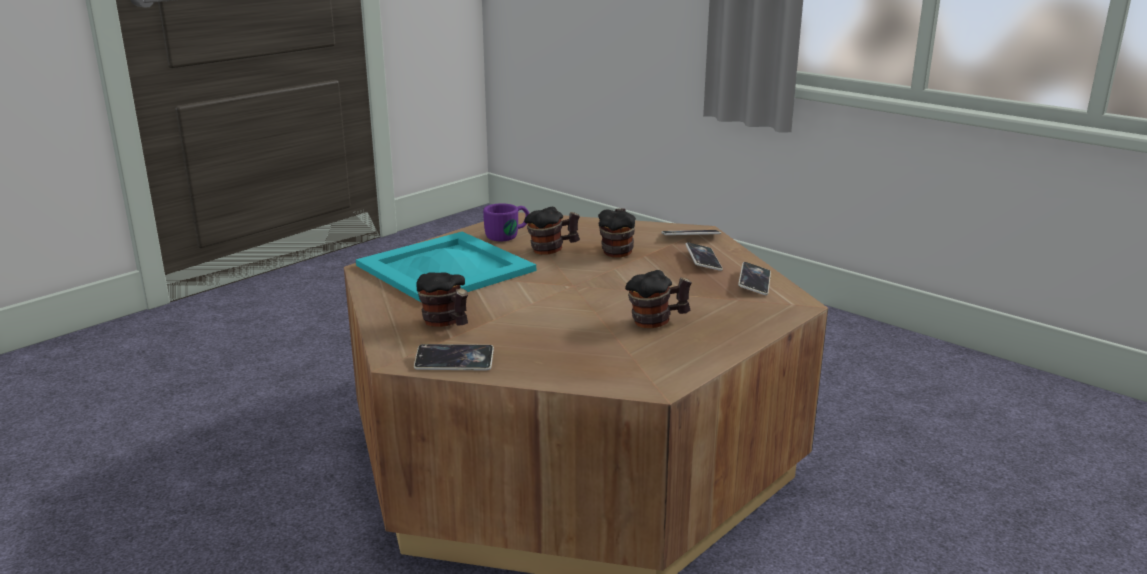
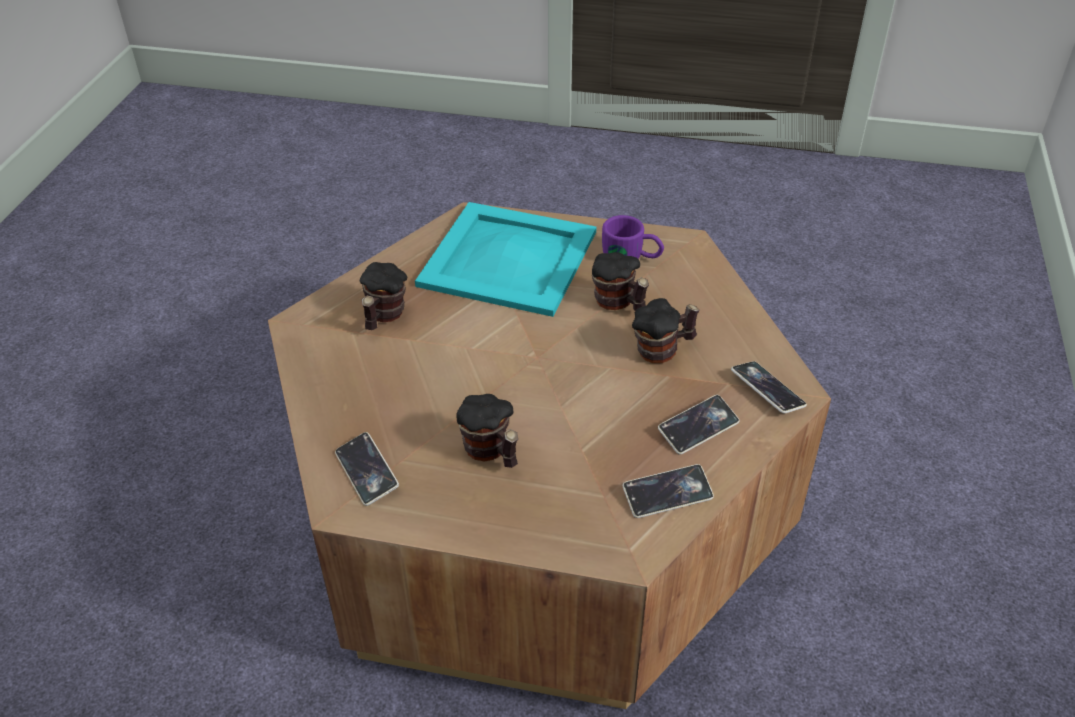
camera: 60 degrees right, 20 degrees up
(454, 362) = (311, 357): phone -> phone (366, 472)

